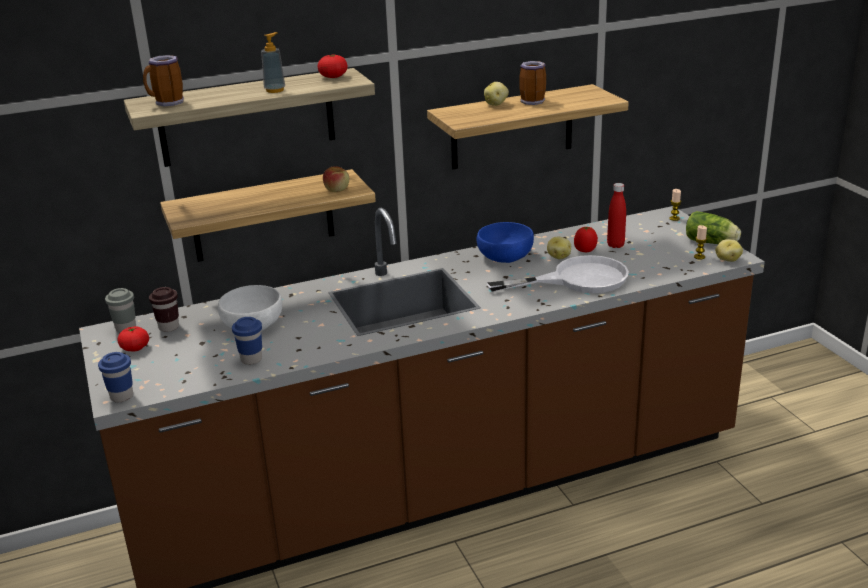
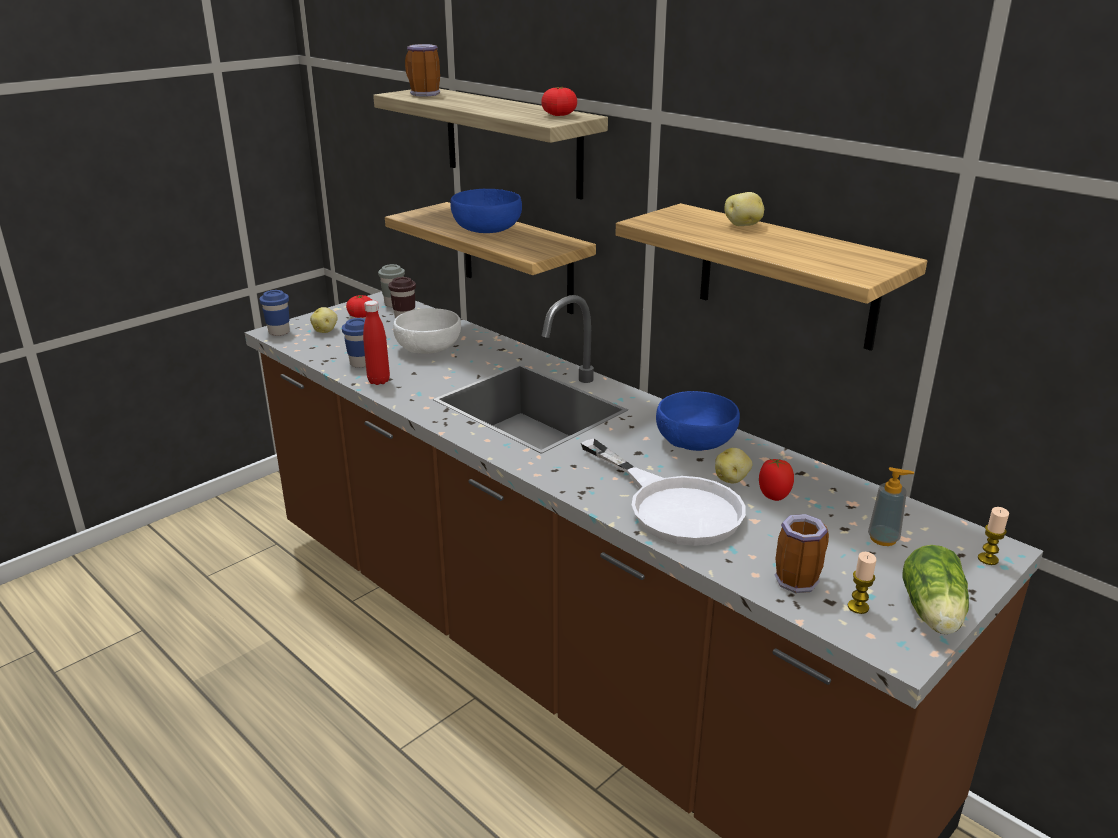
camera: 65 degrees right, 0 degrees up
(270, 196) = (486, 229): none -> blue bowl
(275, 90) = (490, 108): soap dispenser -> soap dispenser (883, 539)
(337, 189) = (526, 248): apple -> none
(531, 101) = (782, 238): mug -> mug (798, 578)
(615, 245) = (818, 518): red bottle -> red bottle (378, 381)
(727, 259) = (878, 641): potato -> potato (325, 330)

